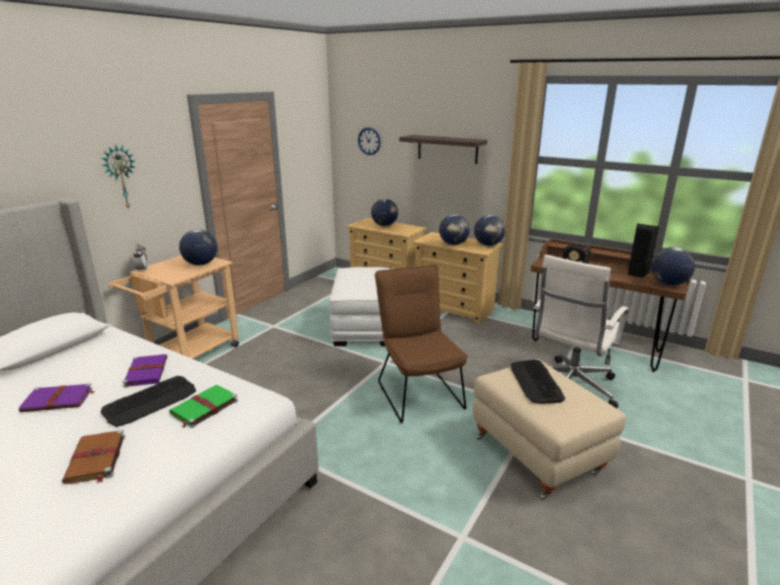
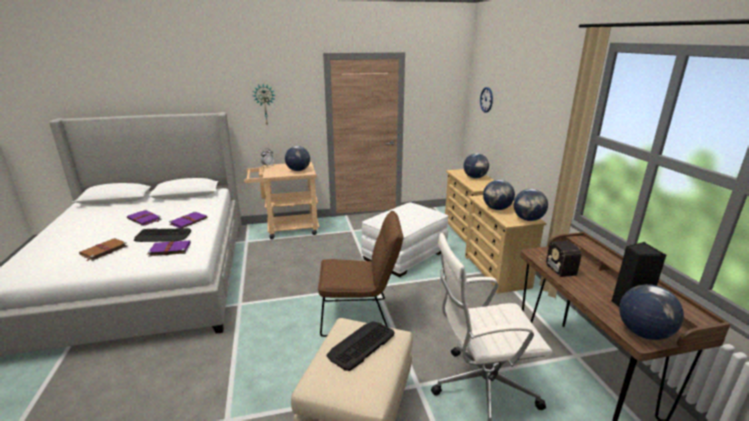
camera: 45 degrees right, 0 degrees up
(203, 408) = (169, 249): green book -> purple book
(417, 392) = (360, 317): brown chair -> brown chair turned 60 degrees clockwise
(447, 149) = (531, 115): shelf -> none

